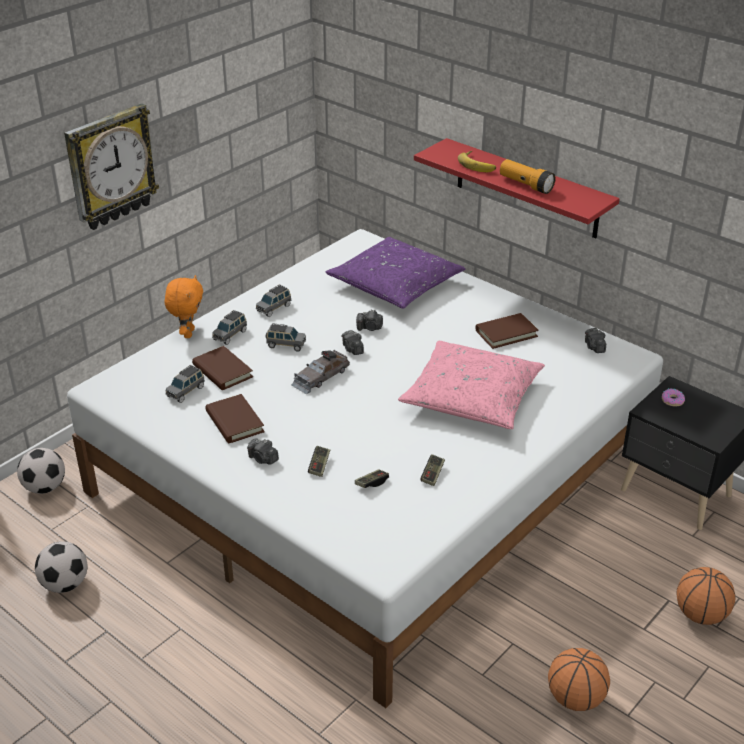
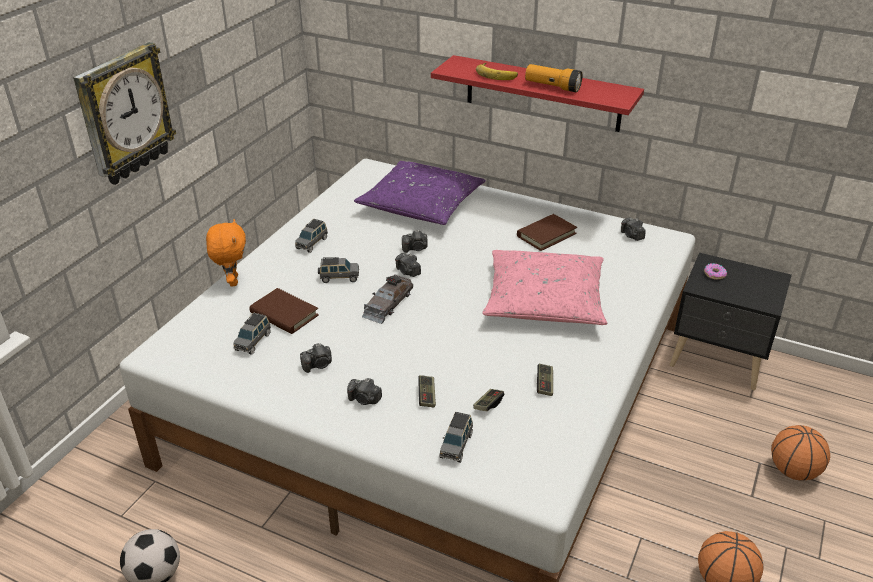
camera: 15 degrees left, 0 degrees up
(45, 487) = (100, 470): football -> none
(230, 335) = (278, 276): grey toy car -> grey toy car (456, 445)
(234, 422) = (318, 365): brown book -> camera

